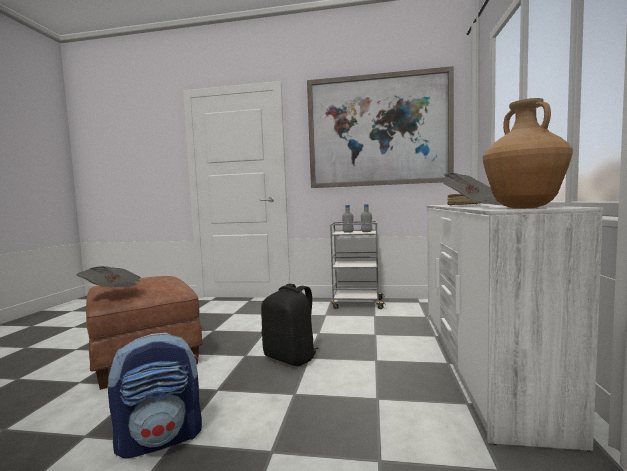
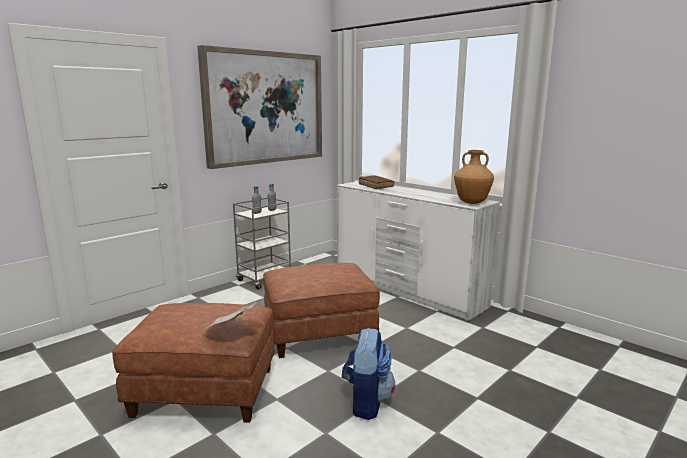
camera: 55 degrees left, 10 degrees up
(291, 357) = (320, 333): black backpack -> brown ottoman
(473, 206) = (412, 194): newspaper -> none

